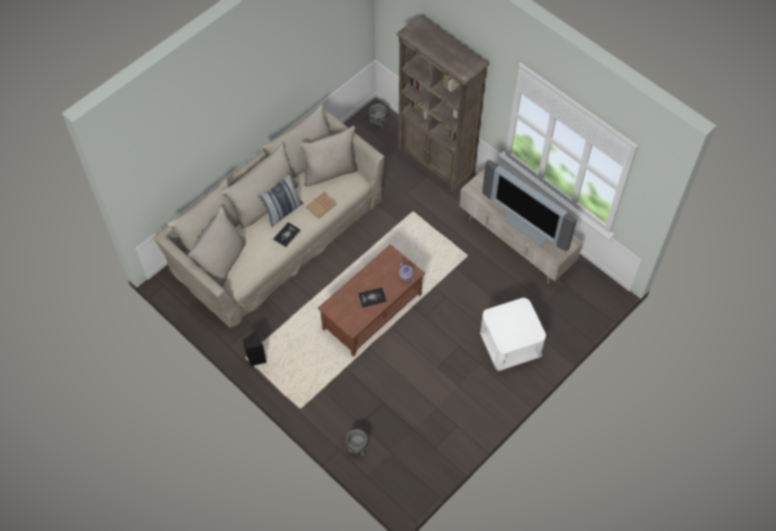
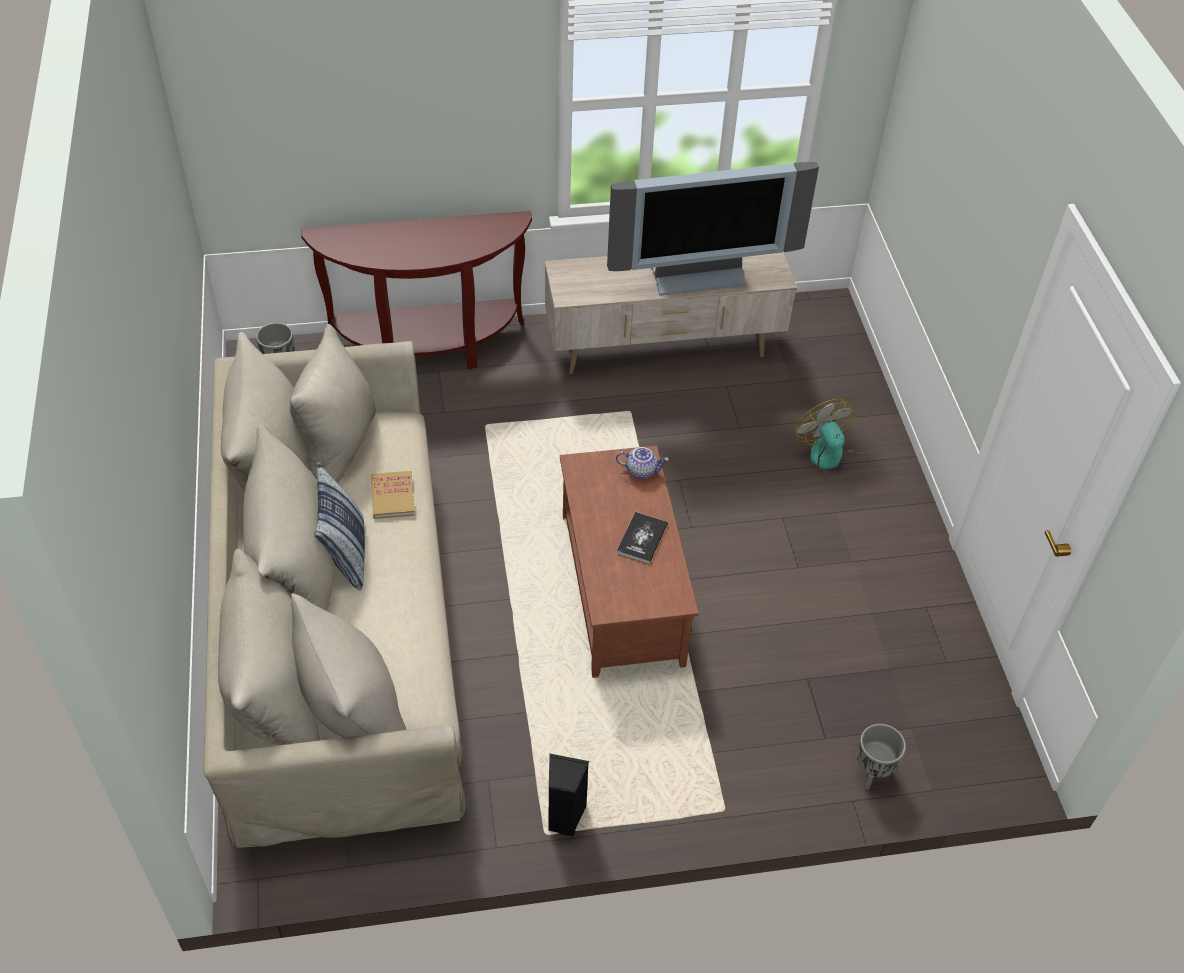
camera: 55 degrees left, 10 degrees down
(287, 235) = (400, 578): book -> none
(436, 162) = (428, 347): brown bookcase -> brown console table
(509, 345) = (832, 460): white side table -> fan

